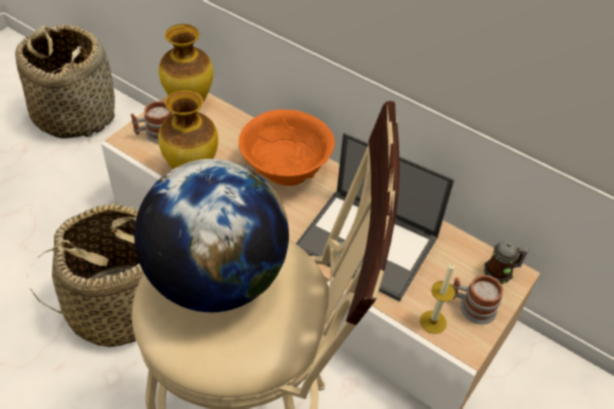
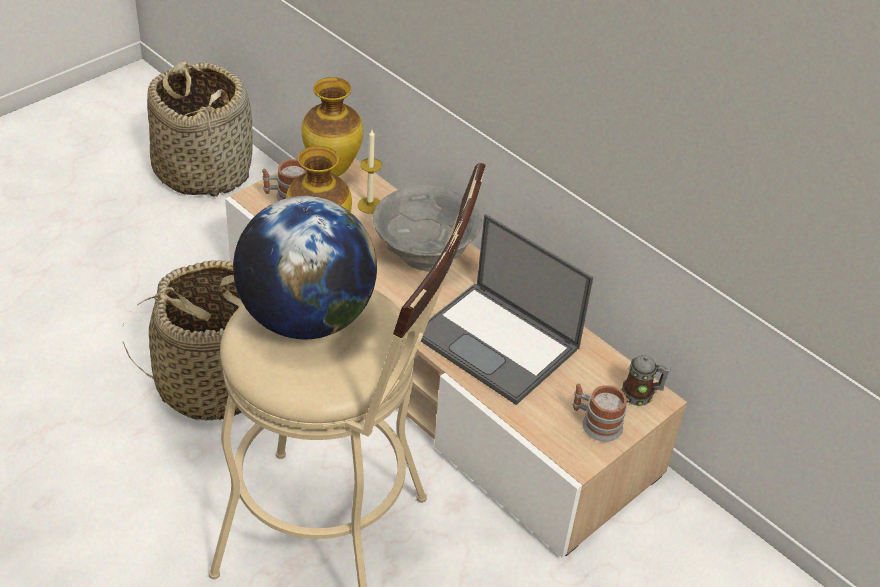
camera: 10 degrees right, 5 degrees down
(285, 170) = (425, 255): orange bowl -> grey bowl
(433, 322) = (547, 430): candle -> candle (370, 205)

